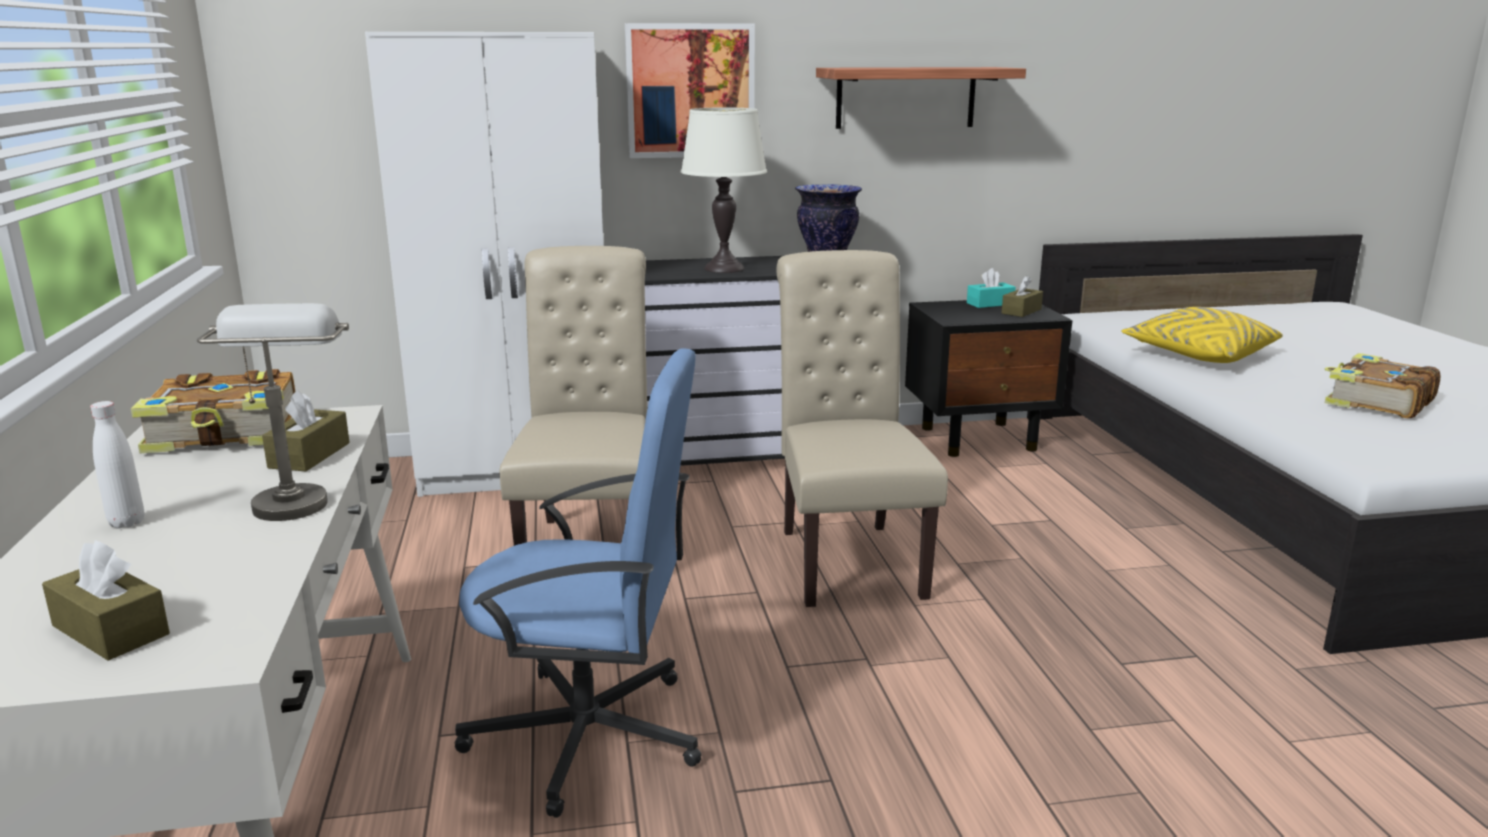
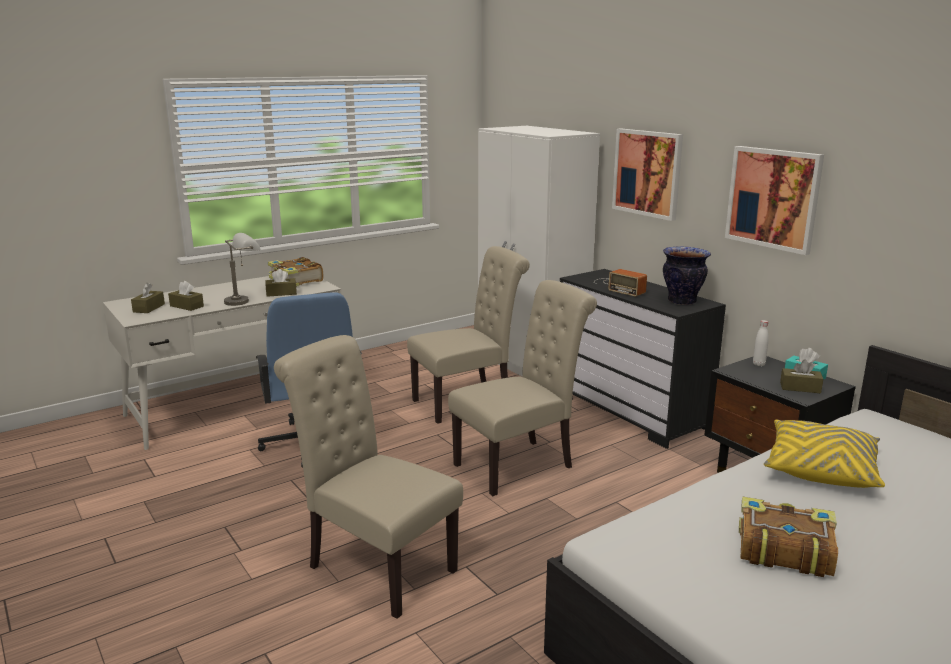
camera: 65 degrees right, 0 degrees up
(127, 522) = (216, 291): white bottle -> white bottle (758, 364)
(207, 570) = (186, 306): none -> brown tissue box
(724, 268) = (619, 286): white table lamp -> radio
(905, 97) = (773, 198): shelf -> picture
(1100, 744) = (374, 566): none -> beige chair

